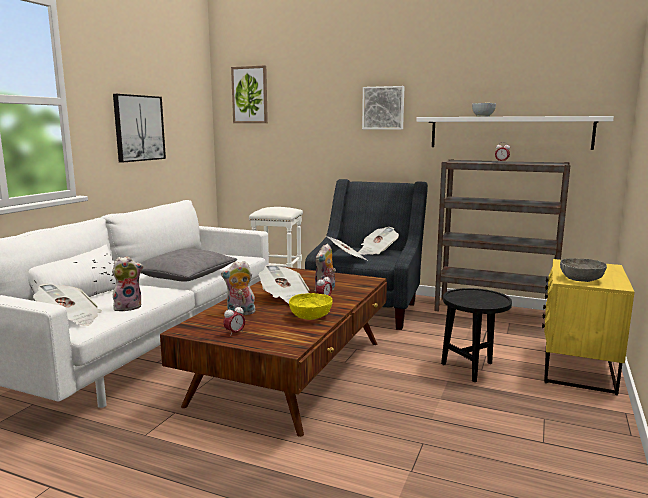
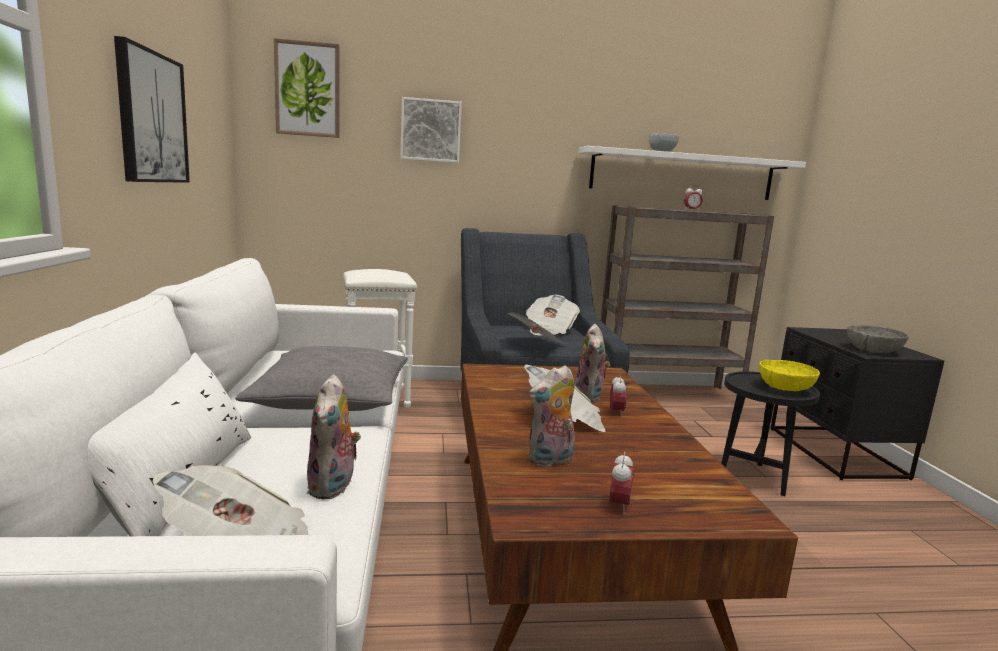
camera: 30 degrees left, 0 degrees up
(128, 307) = (333, 487): plush toy -> plush toy turned 150 degrees clockwise
(310, 316) = (656, 446): yellow bowl -> yellow bowl (785, 387)
(383, 108) = (526, 130): picture -> picture (430, 131)
(576, 367) = (834, 453): yellow nightstand -> black nightstand

